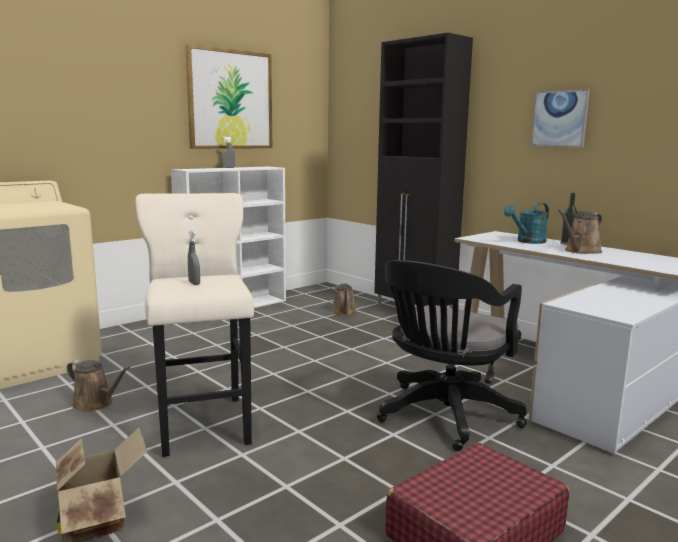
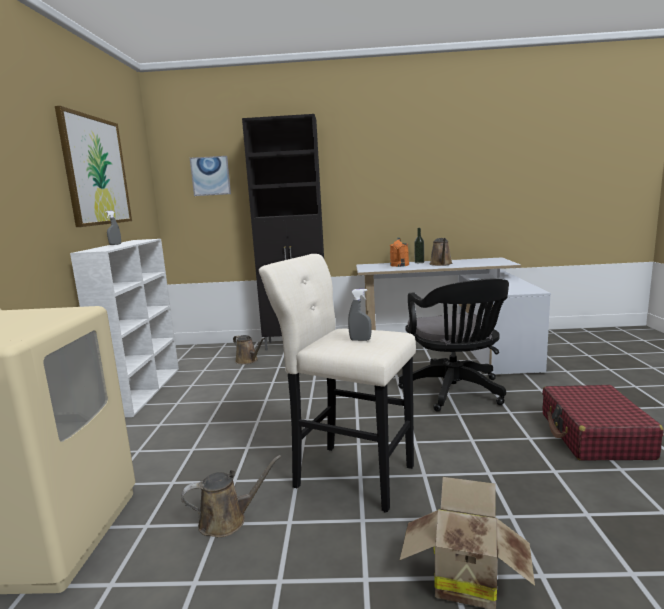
camera: 45 degrees left, 0 degrees up
(527, 242) = (399, 265): turquoise watering can -> orange watering can
(560, 119) = (394, 179): picture -> picture (210, 176)

